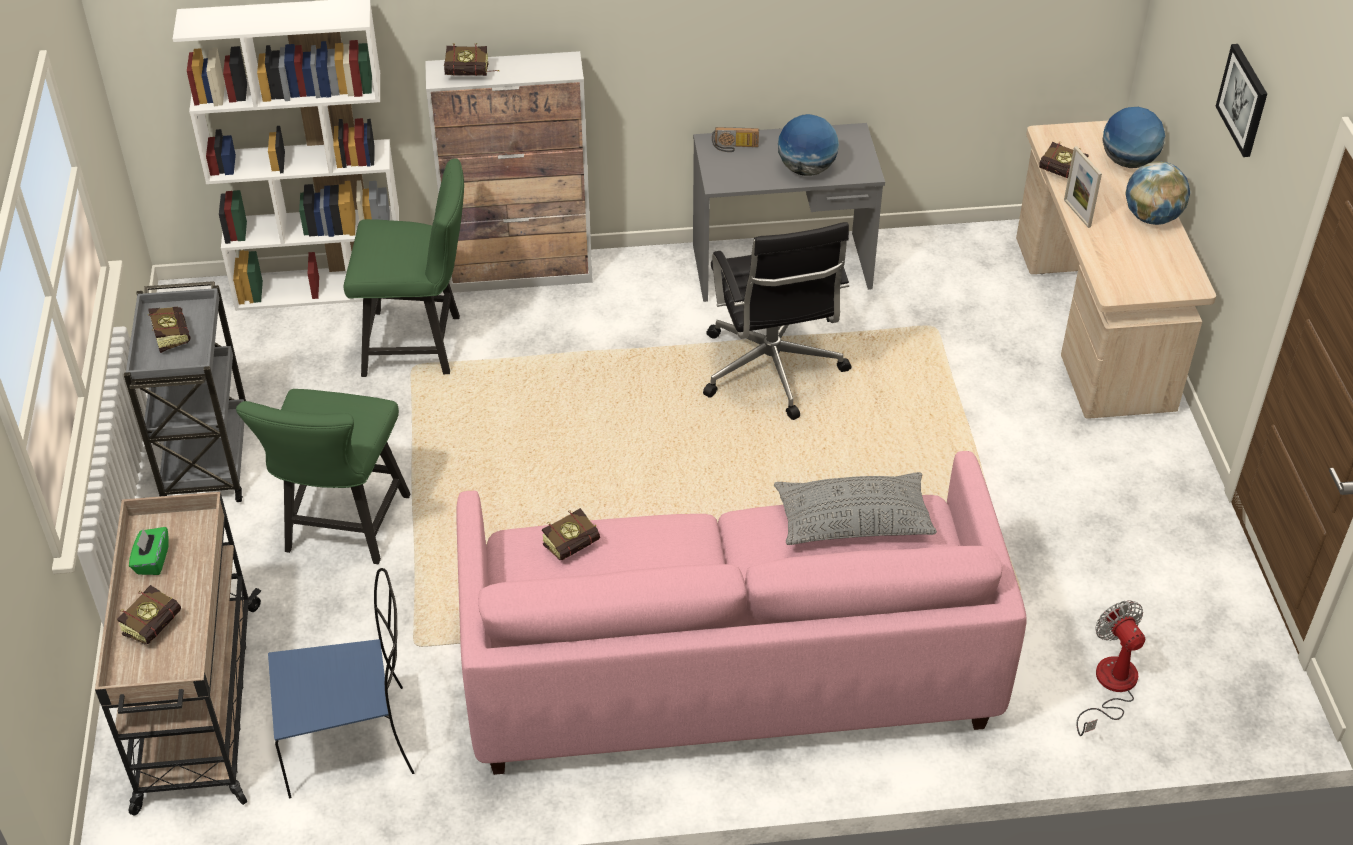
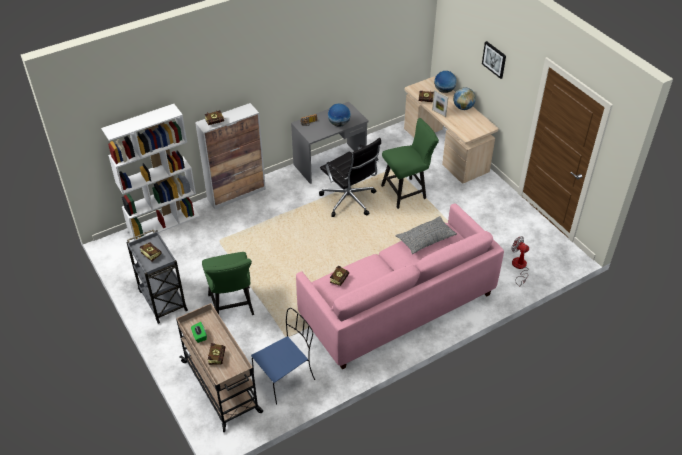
camera: 25 degrees left, 0 degrees up
(420, 344) = (216, 232): green chair -> green chair (407, 192)

